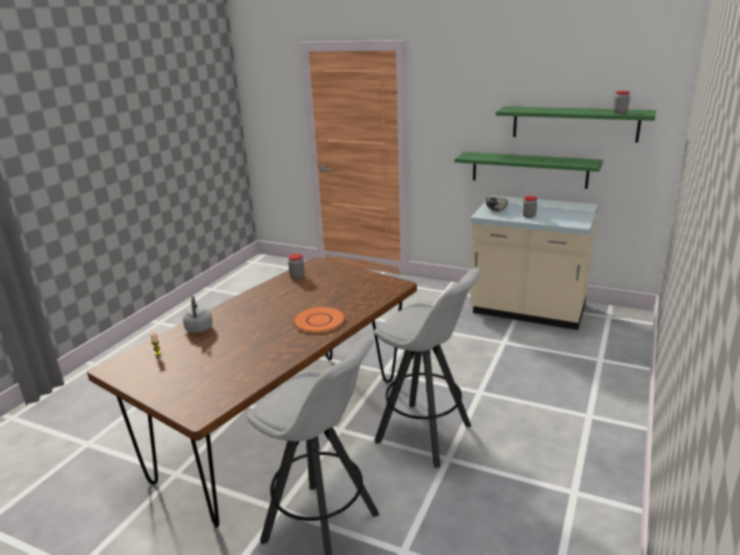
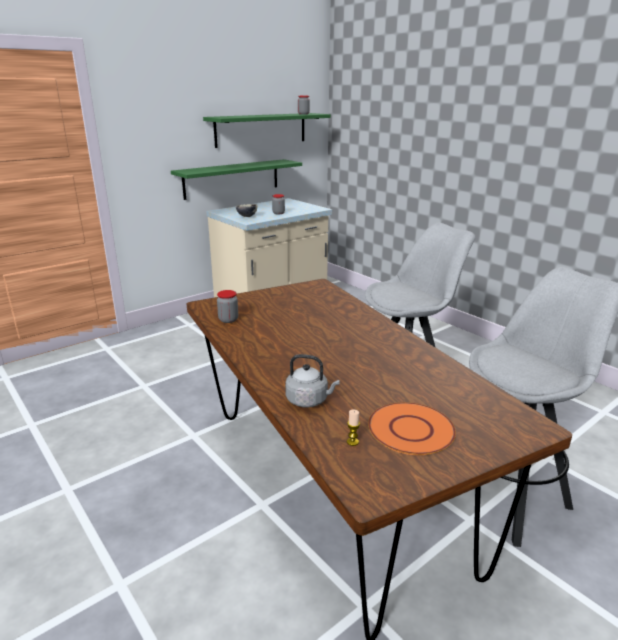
camera: 65 degrees left, 0 degrees up
(319, 321) = (360, 329): orange plate -> orange plate (411, 430)

